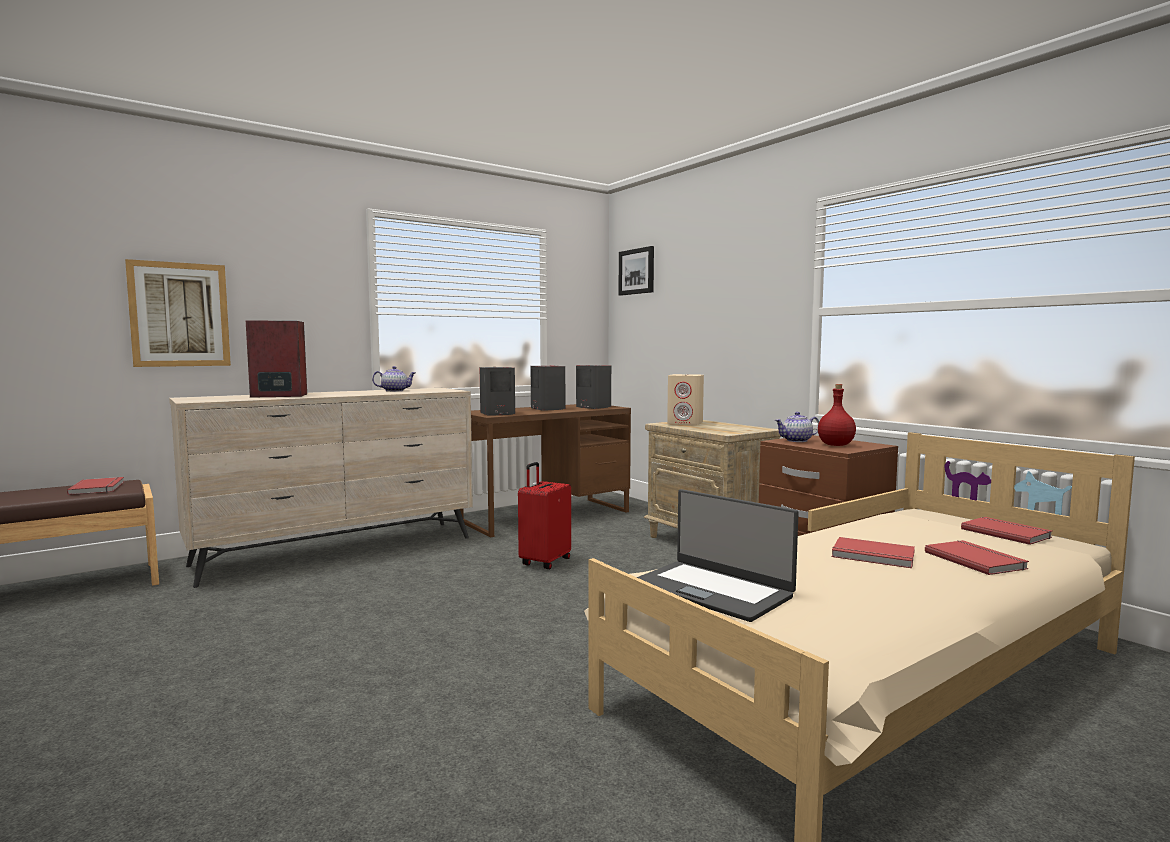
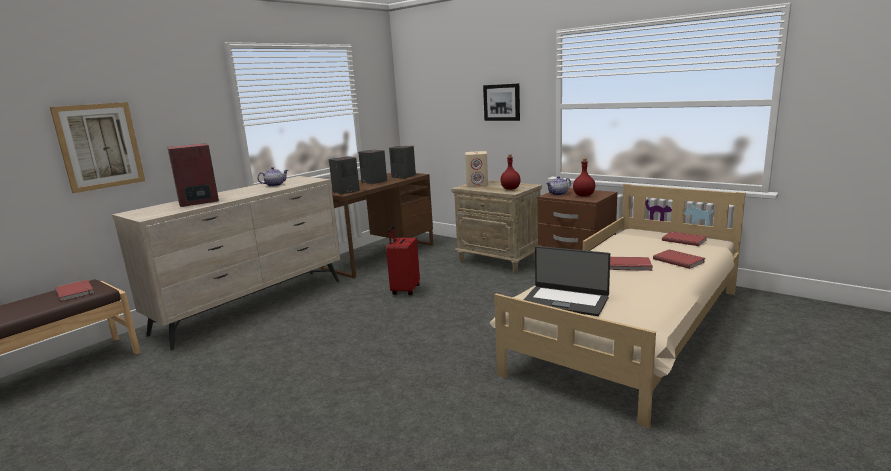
camera: 15 degrees left, 10 degrees up
(637, 271) = (419, 72): picture -> picture (502, 102)
(728, 430) = (511, 189): none -> red bottle

